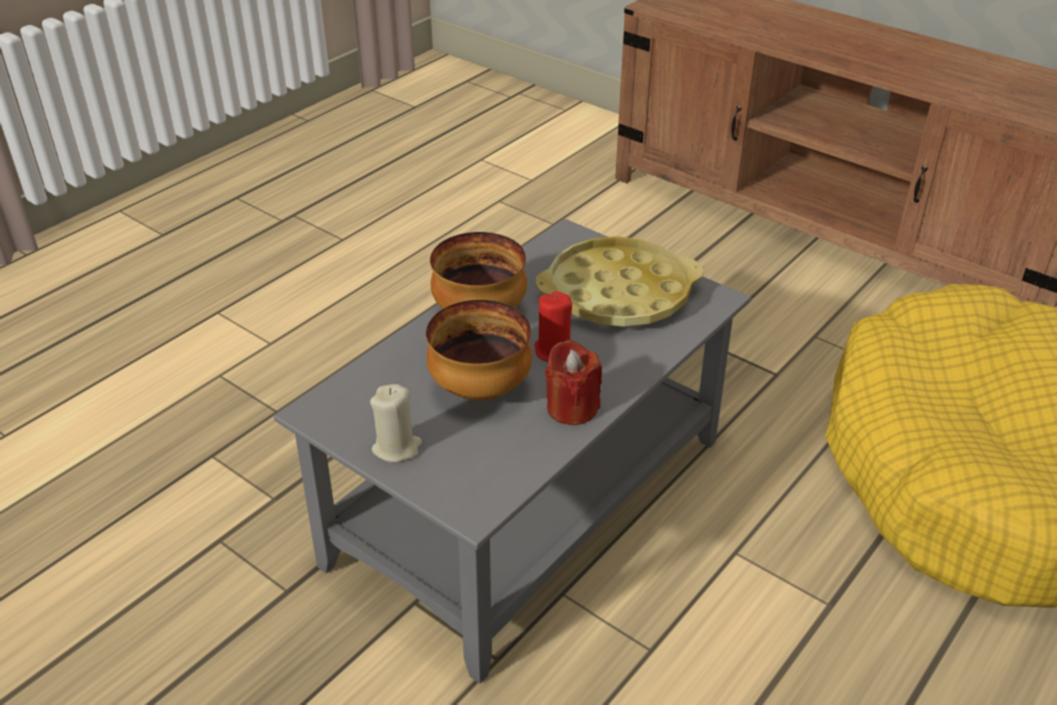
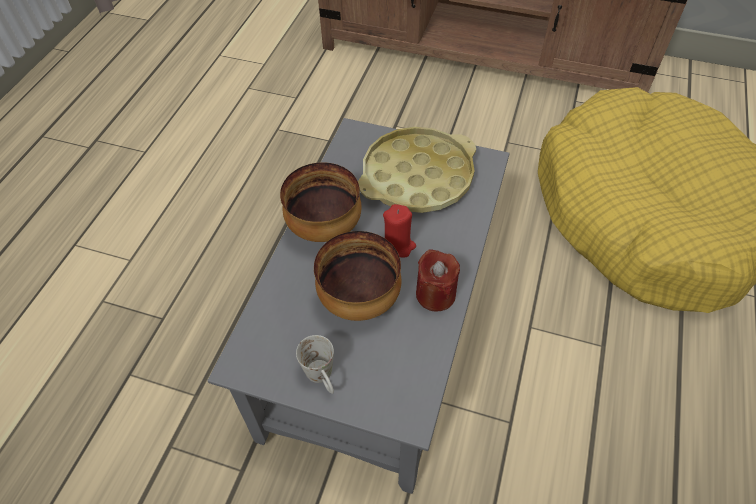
camera: 20 degrees left, 15 degrees up
(397, 448) = (323, 378): beige candle -> white mug

